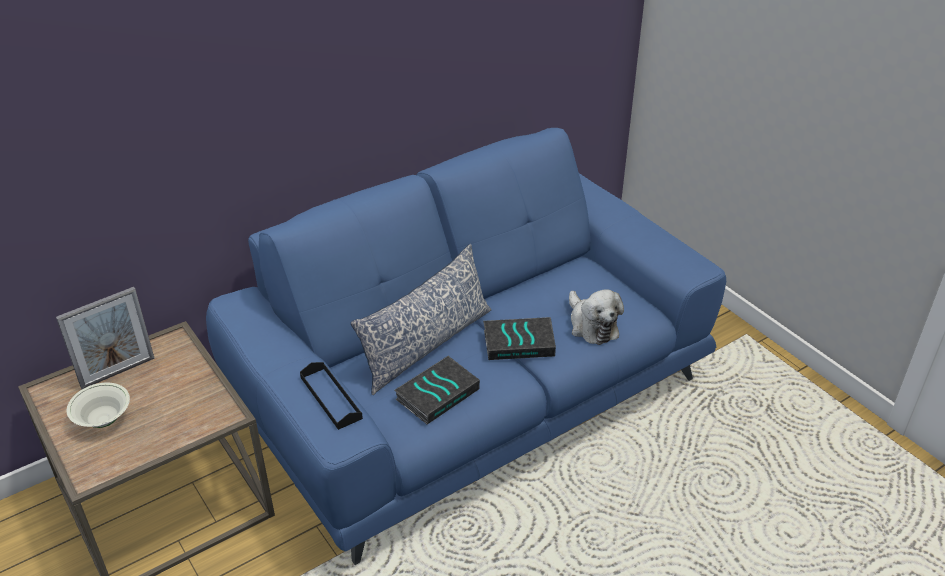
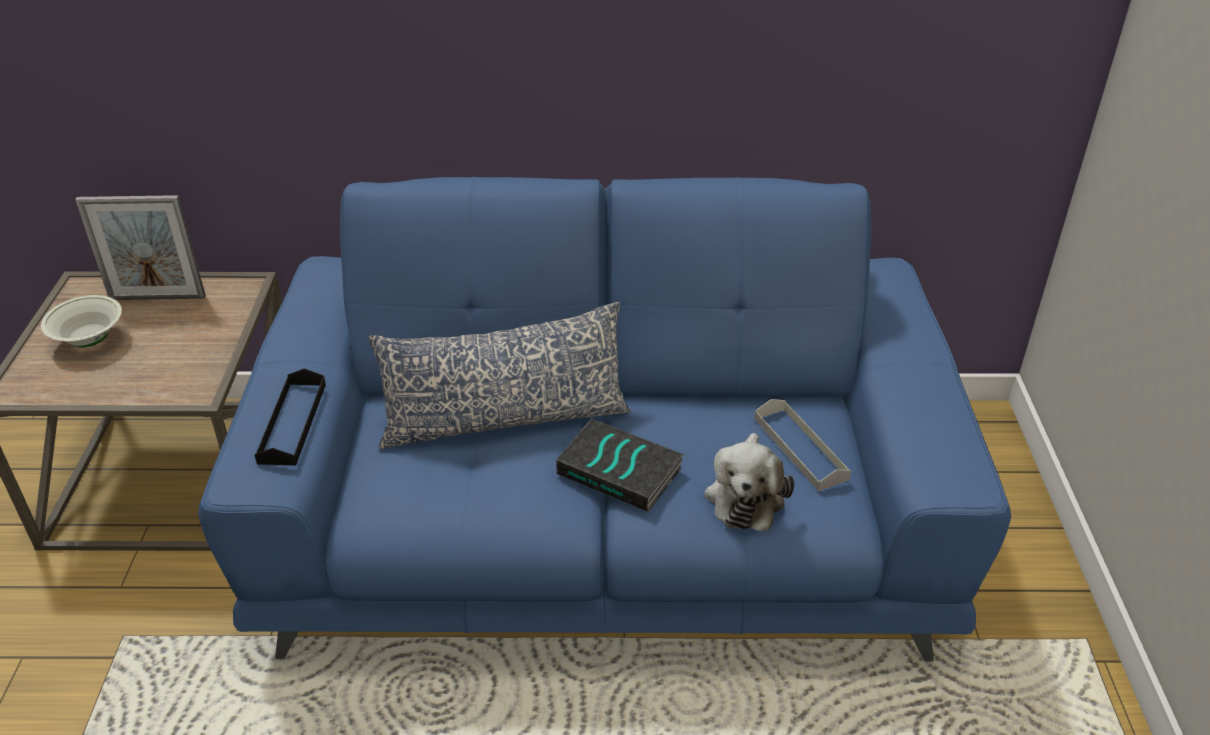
camera: 35 degrees right, 0 degrees up
(437, 393) = (451, 484): book -> none
(595, 289) = (800, 448): none -> grey tray

